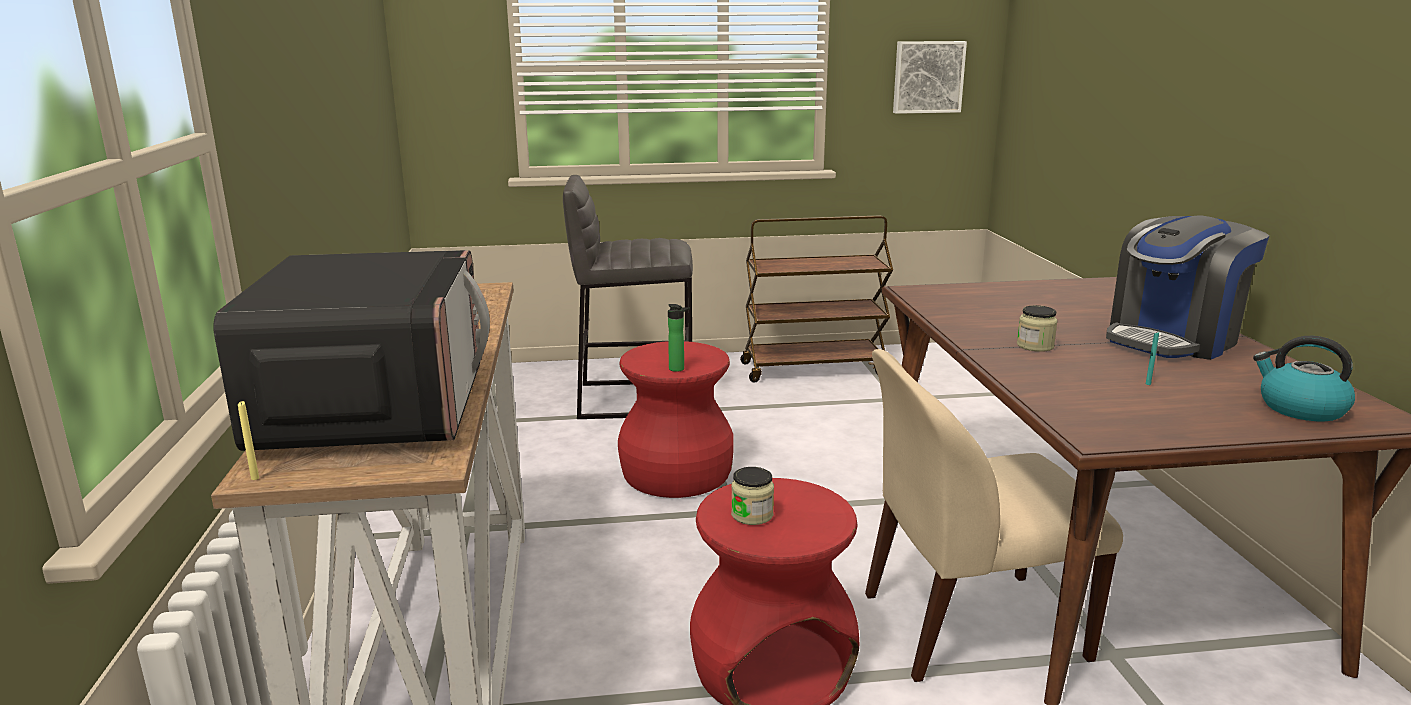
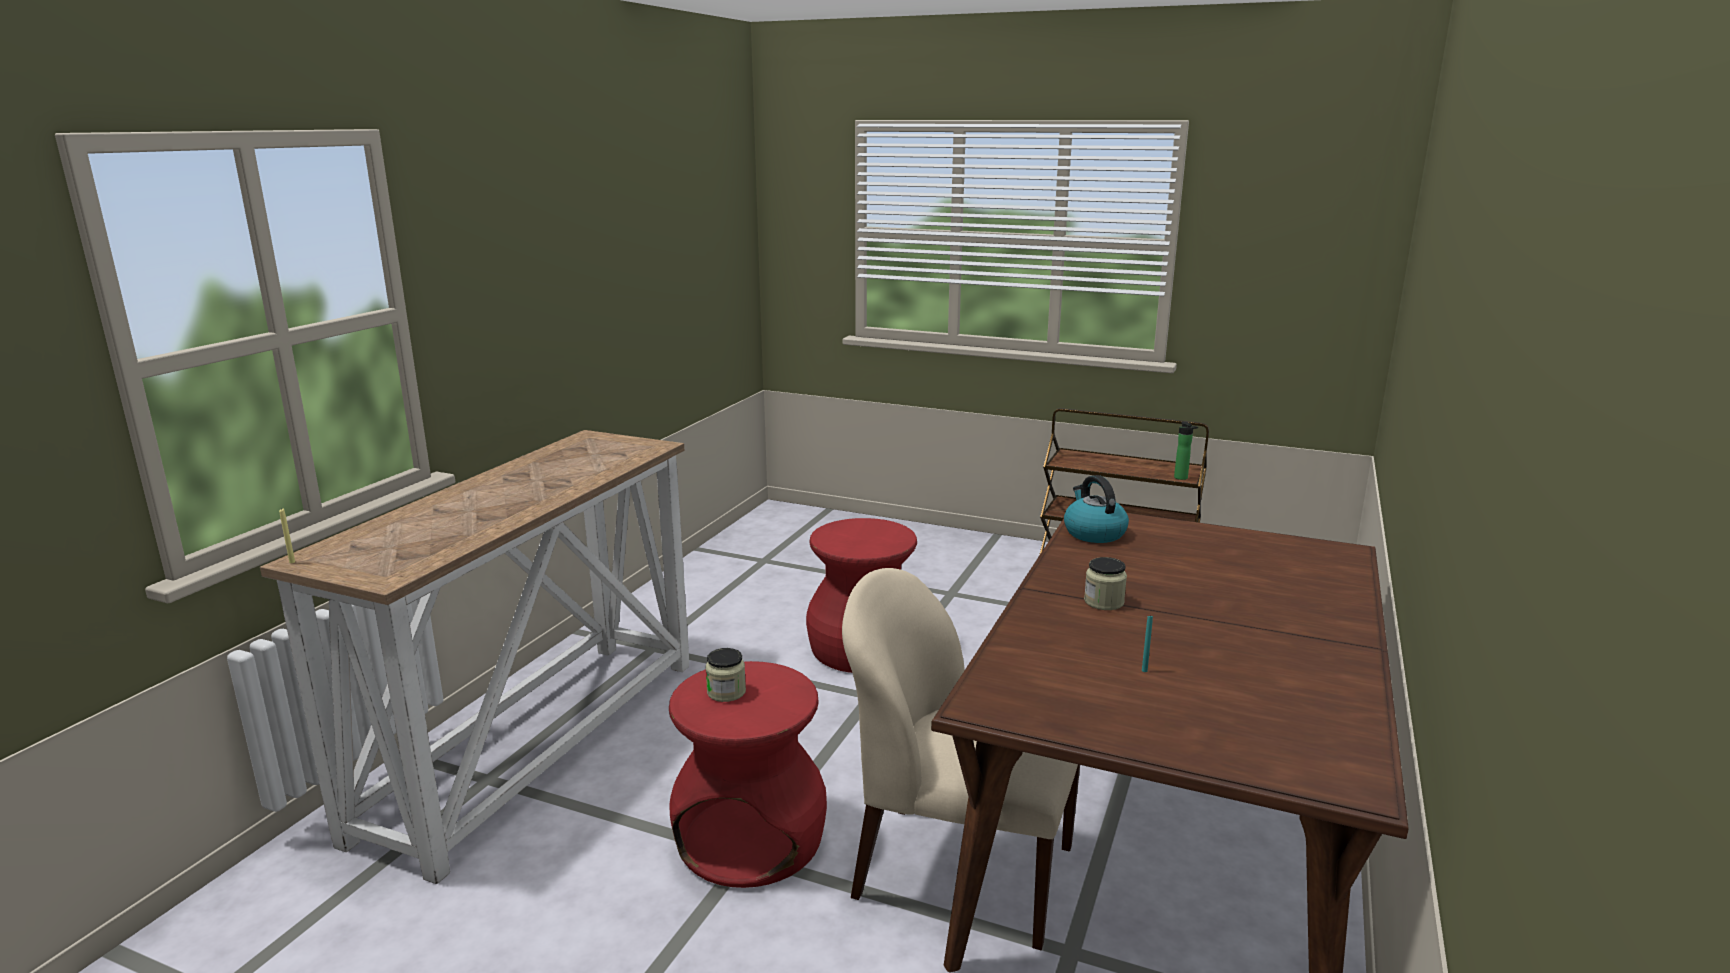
camera: 30 degrees right, 0 degrees up
(376, 408) = (425, 530): microwave -> none
(634, 399) = (905, 569): grey stool -> none
(678, 369) = (852, 548): bottle -> bottle (1182, 478)
(928, 77) = (1301, 268): picture -> none
(1172, 339) = (1276, 632): coffee machine -> none
(1300, 408) = (1265, 743): kettle -> kettle (1093, 533)

